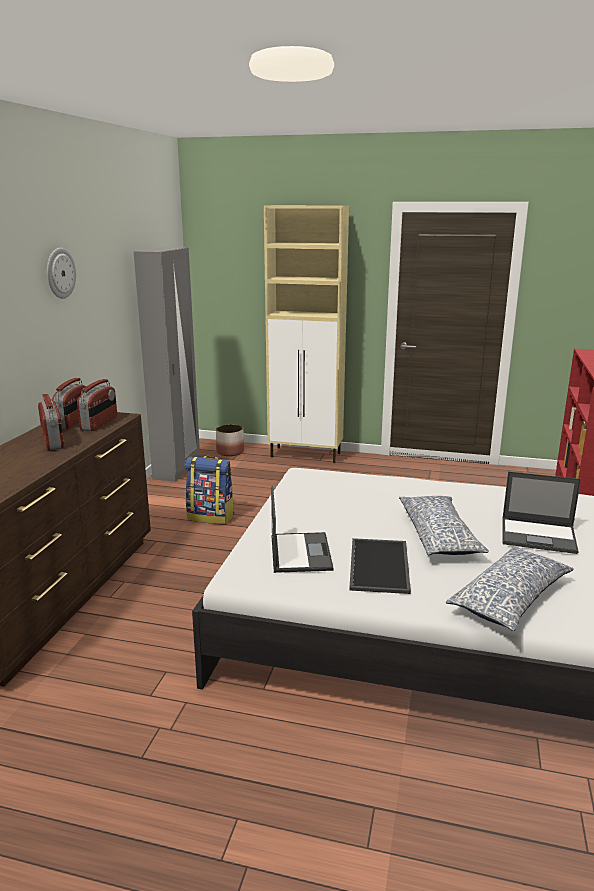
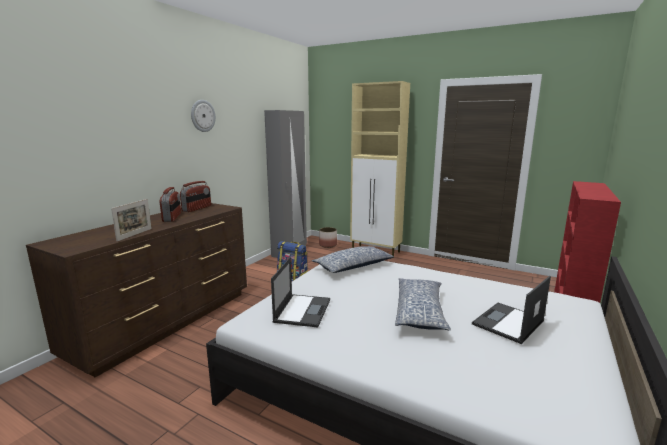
camera: 15 degrees right, 5 degrees down
(31, 475) = (135, 234): none -> picture frame
(100, 423) = (211, 210): radio -> none
(381, 566) = (358, 329): tray -> none
(511, 598) = (458, 375): pillow -> pillow (354, 267)
(539, 536) = (508, 323): laptop -> laptop turned 105 degrees clockwise

